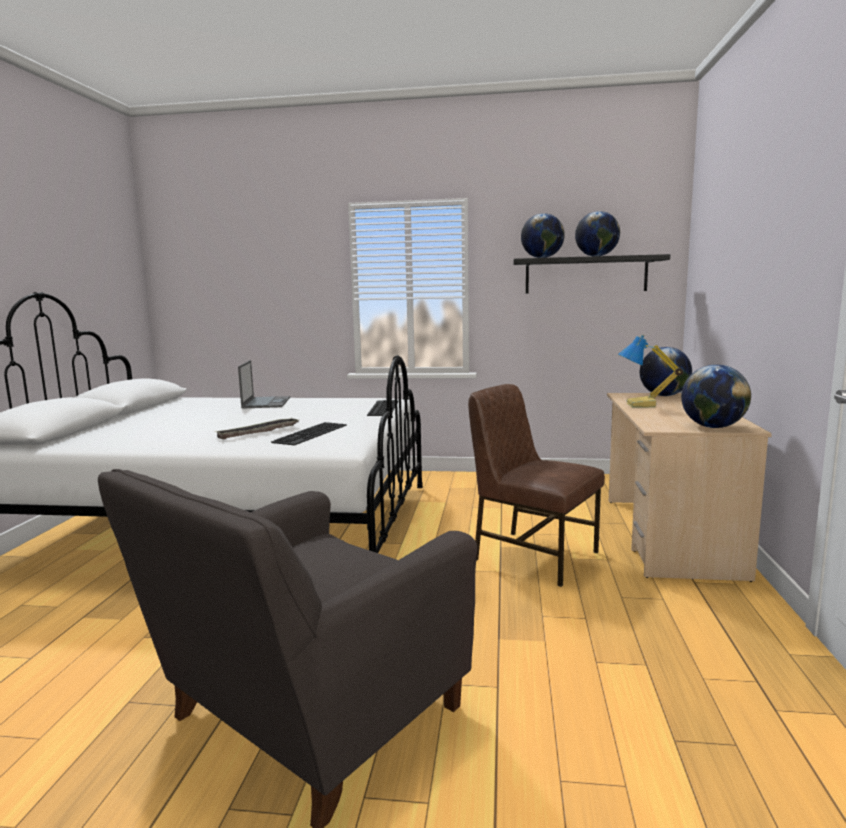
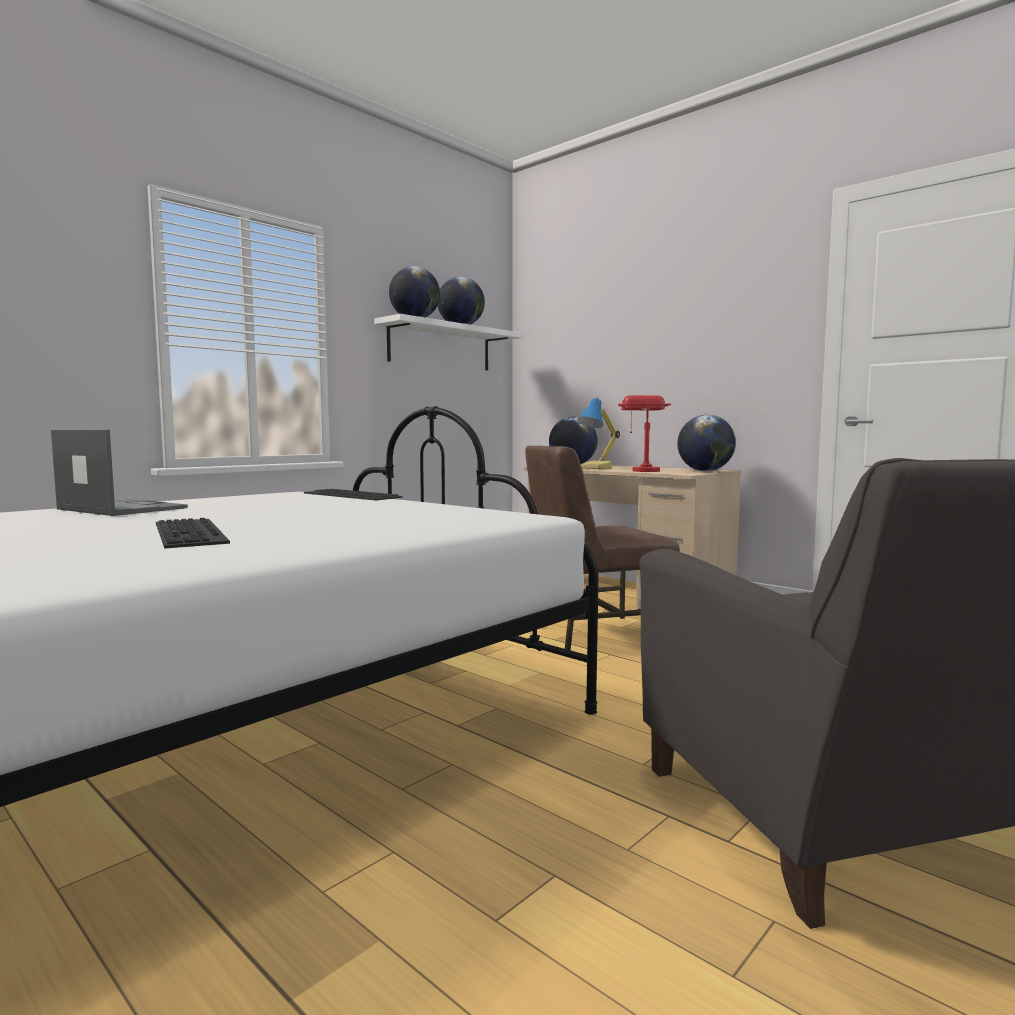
camera: 55 degrees left, 5 degrees down
(258, 432) = (332, 523): tray -> none
(311, 434) = (415, 515): keyboard -> keyboard (193, 532)
(585, 275) = (440, 347): black shelf -> white shelf
(659, 415) = (642, 470): none -> red table lamp

